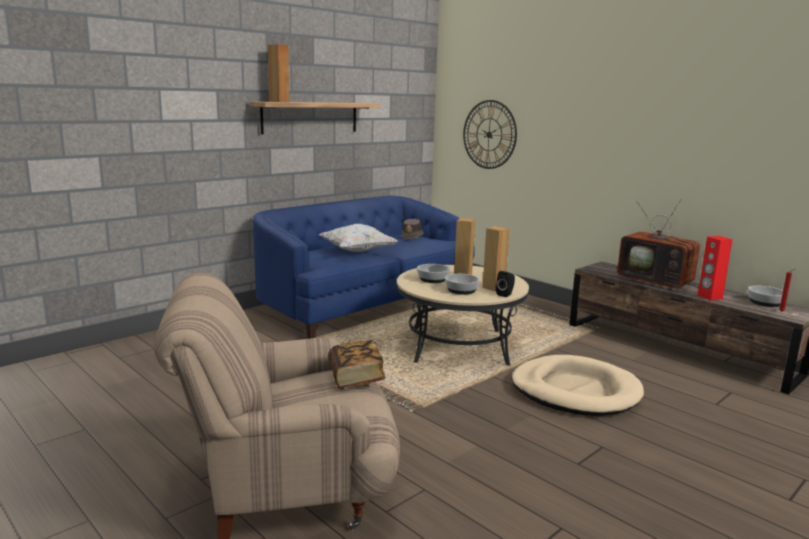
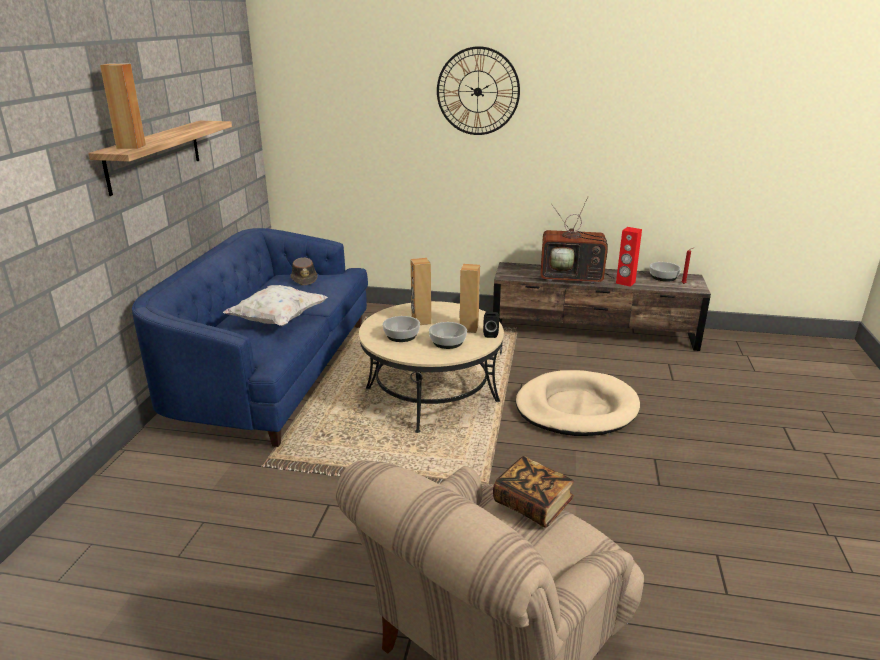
camera: 35 degrees left, 10 degrees up
(489, 134) = (345, 139): wall clock -> wall clock (478, 91)

